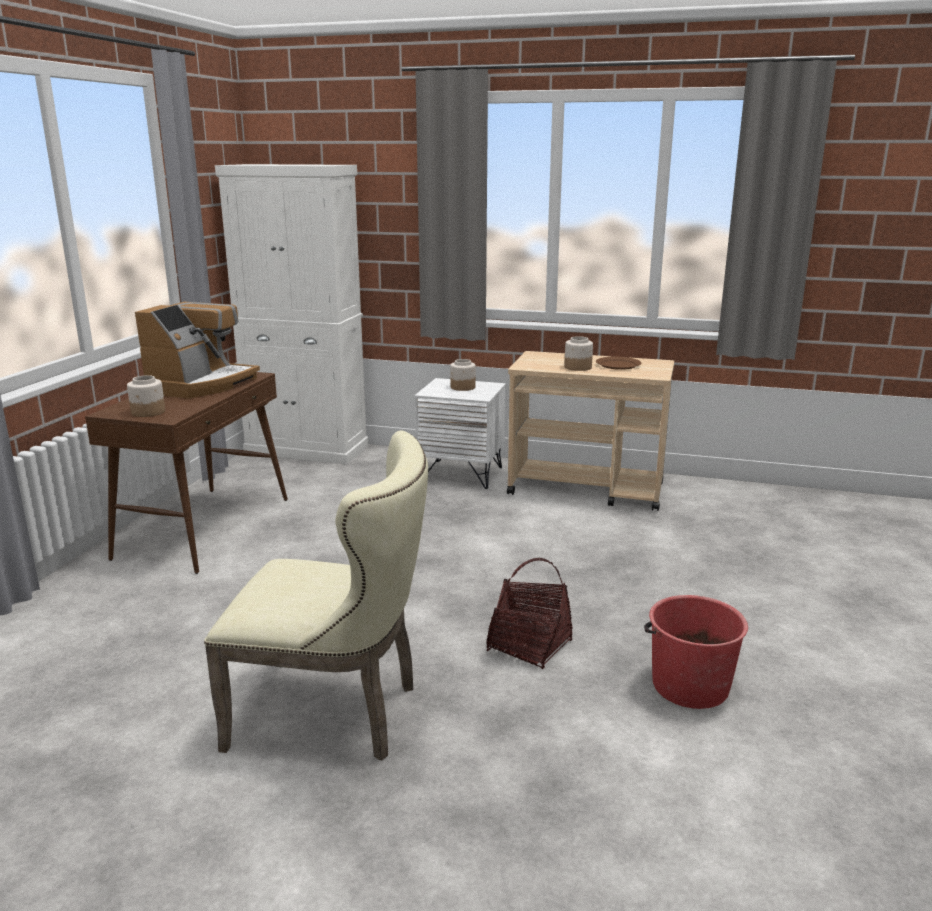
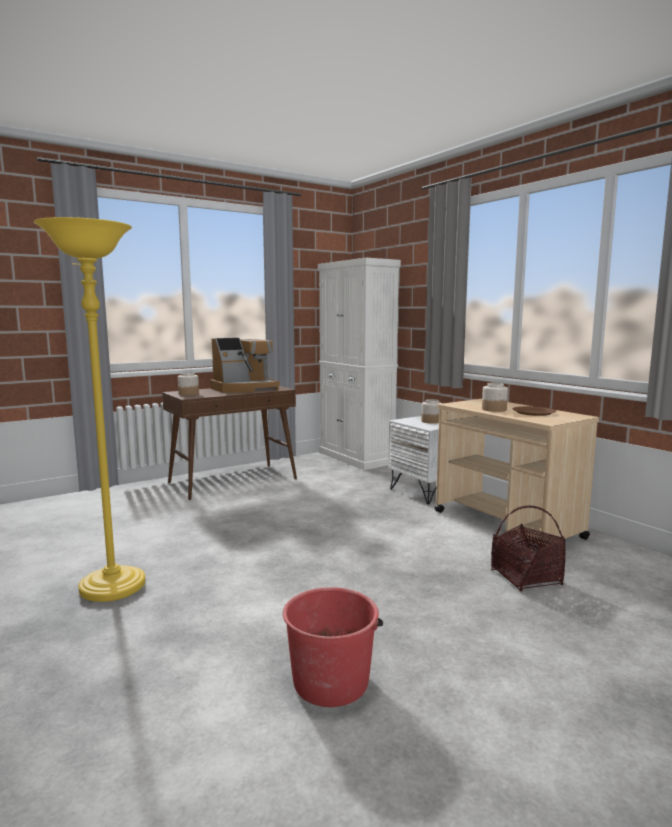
camera: 40 degrees right, 10 degrees down
(337, 713) = (112, 588): beige chair -> yellow floor lamp
(530, 646) = (274, 602): basket -> basket (526, 578)

